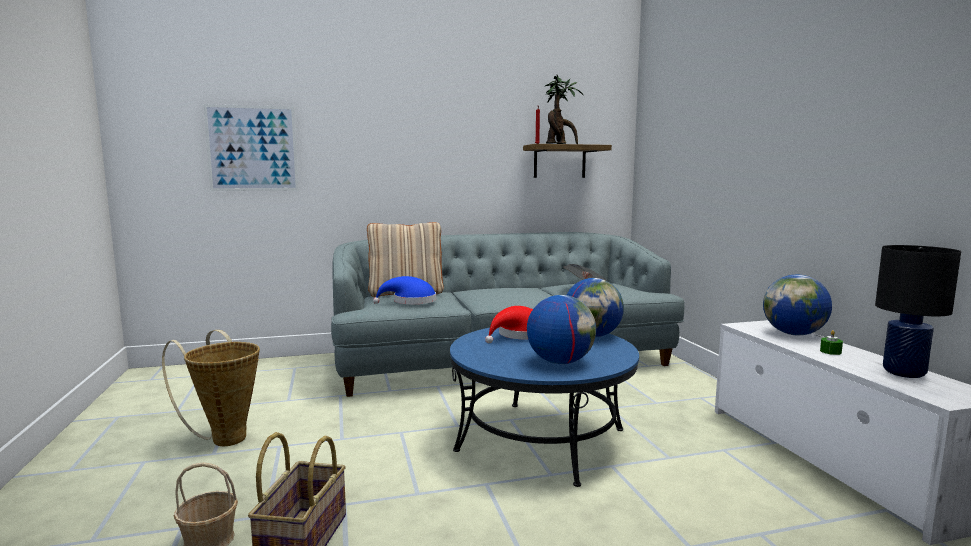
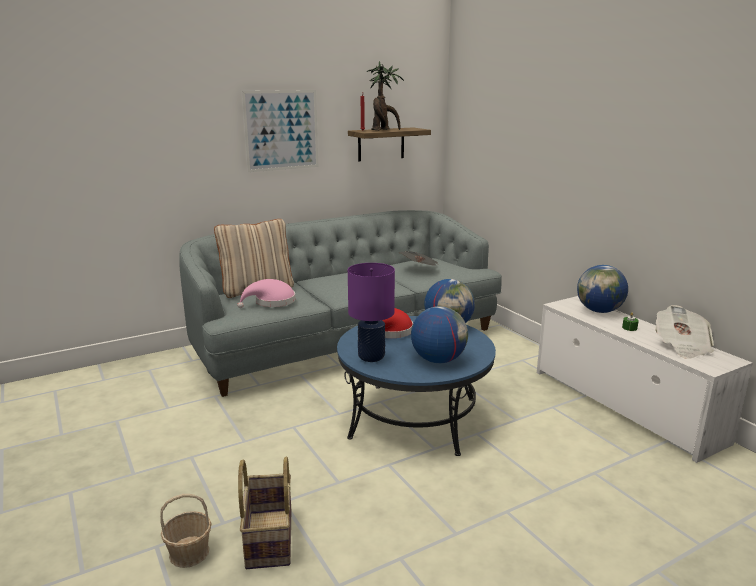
camera: 15 degrees left, 10 degrees up
(225, 437) = (132, 456): basket -> none
(252, 148) = (77, 151): picture -> picture (281, 130)
(411, 301) = (271, 302): blue hat -> pink hat
(483, 354) = (372, 358): none -> purple table lamp
(904, 375) = (681, 346): black table lamp -> newspaper

